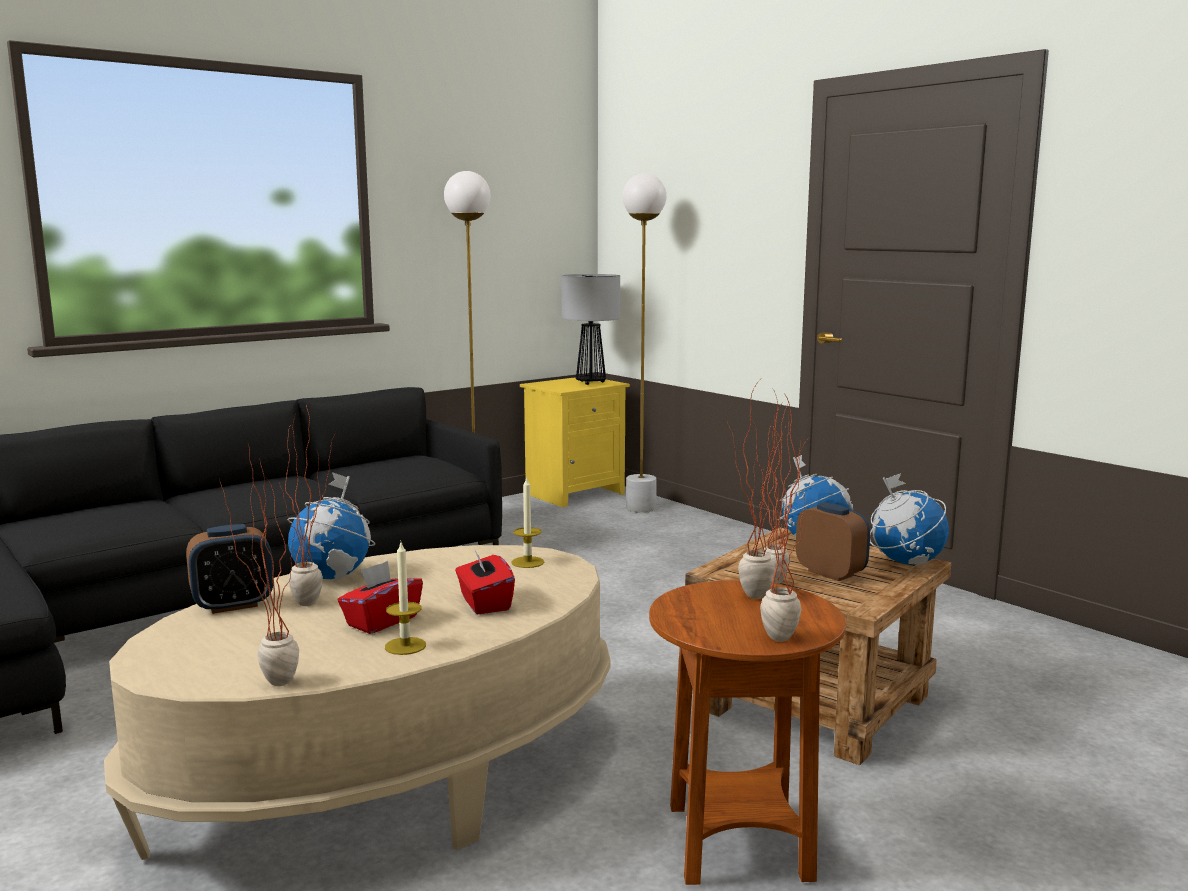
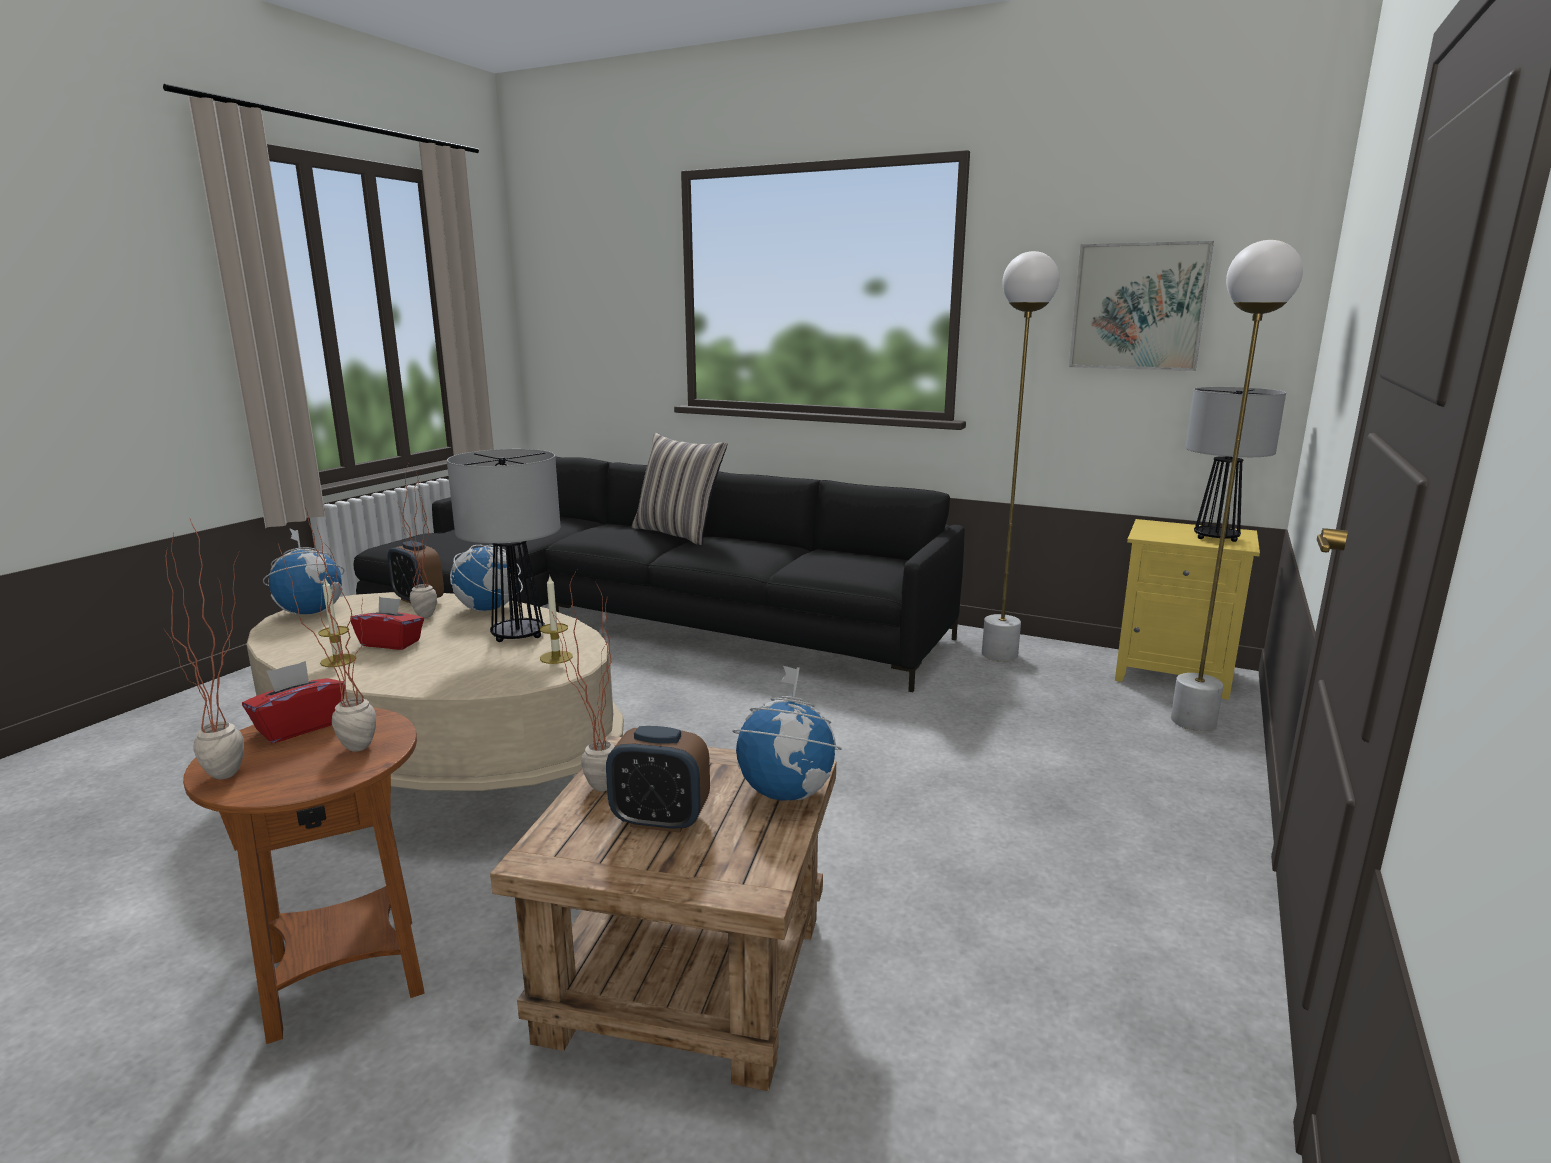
camera: 65 degrees right, 5 degrees up
(155, 500) = (678, 533): none -> pillow
(270, 680) = (275, 641): potted plant -> none
(444, 570) = (519, 635): none -> table lamp
(484, 603) = (439, 664): red tissue box -> red tissue box (299, 727)
(499, 217) = (1138, 307): none -> picture
(830, 573) = (660, 820): alarm clock -> alarm clock turned 75 degrees clockwise
(906, 562) = (747, 874): globe -> globe (311, 612)

